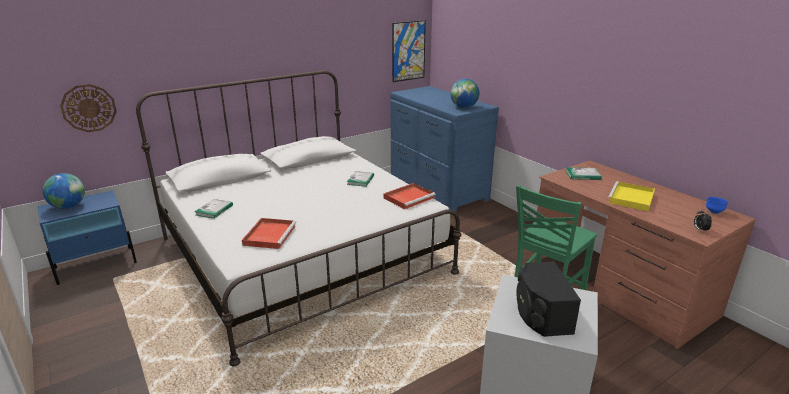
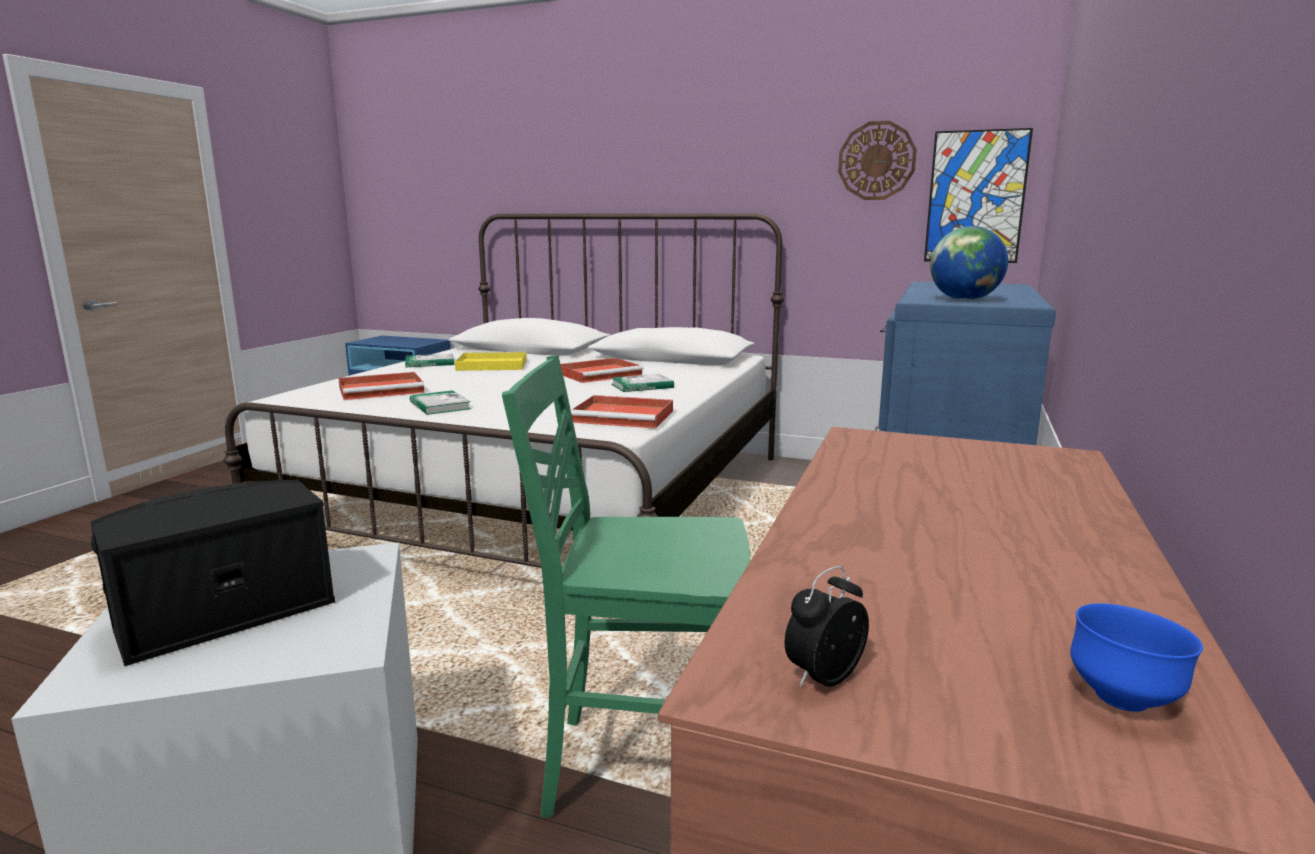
camera: 55 degrees right, 10 degrees down
(68, 207) = (390, 340): globe -> none
(89, 108) = (441, 226): wall clock -> wall clock (876, 161)
(321, 180) = (600, 374): none -> red tray
(582, 175) = (951, 457): book -> book (440, 405)
(631, 199) = (902, 527): yellow tray -> yellow tray (490, 365)

